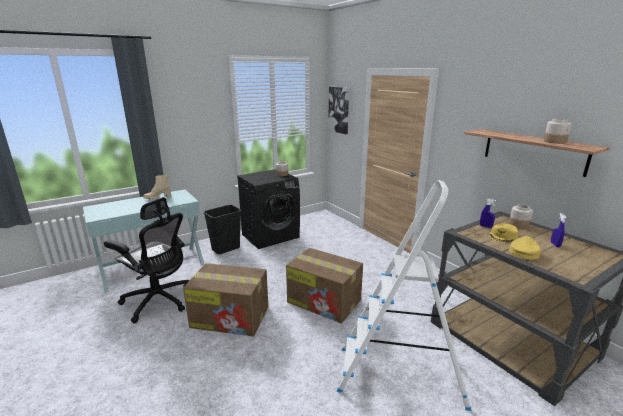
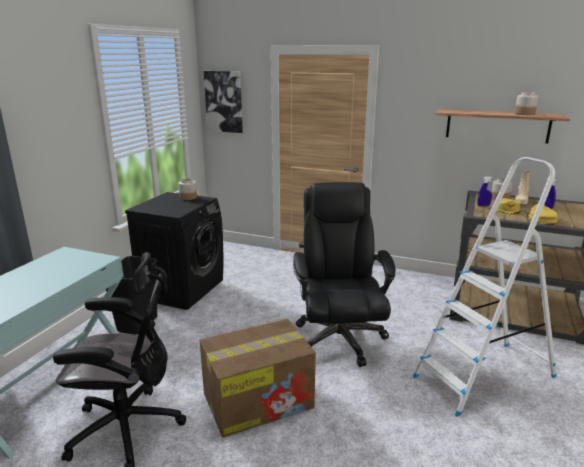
camera: 35 degrees left, 0 degrees up
(157, 197) = (38, 268): beige boot -> beige boot (520, 201)
(325, 301) = (339, 338): cardboard box -> black office chair

